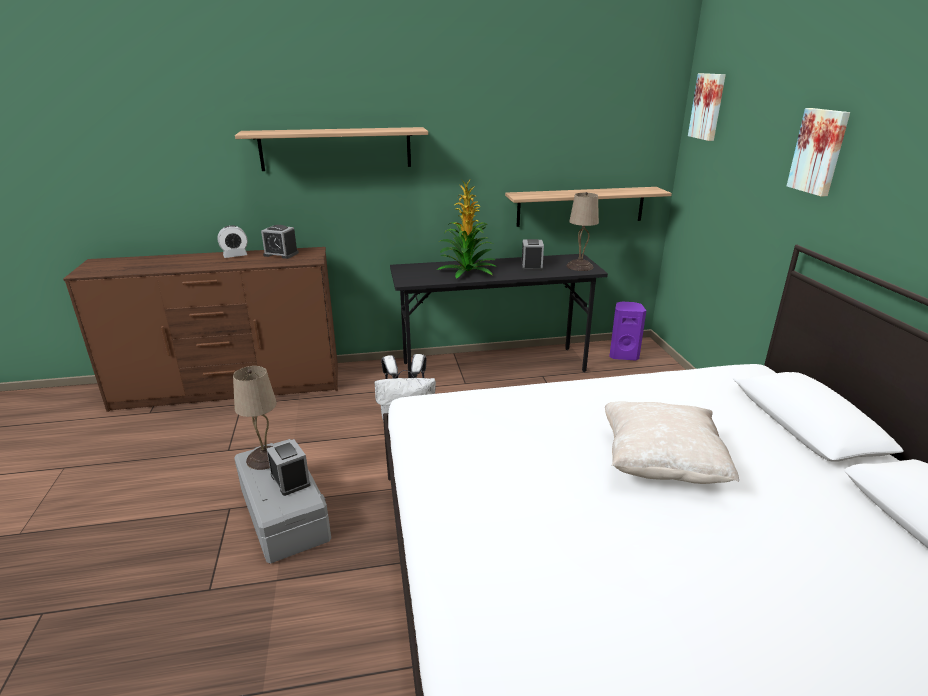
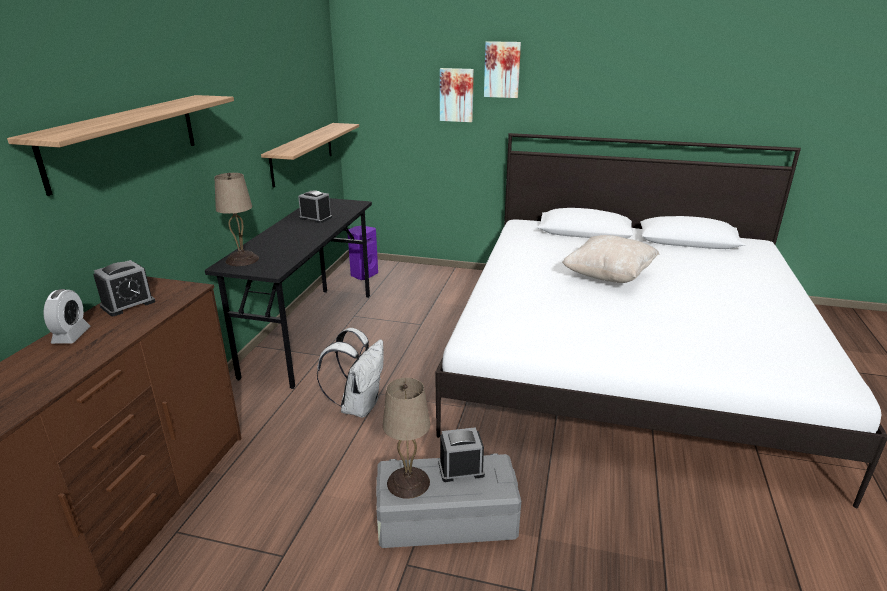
camera: 65 degrees left, 0 degrees up
(467, 271) = (288, 242): potted plant -> none
(579, 266) = (344, 205): beige table lamp -> beige table lamp (242, 260)
(708, 106) = (368, 47): picture -> picture (456, 95)

